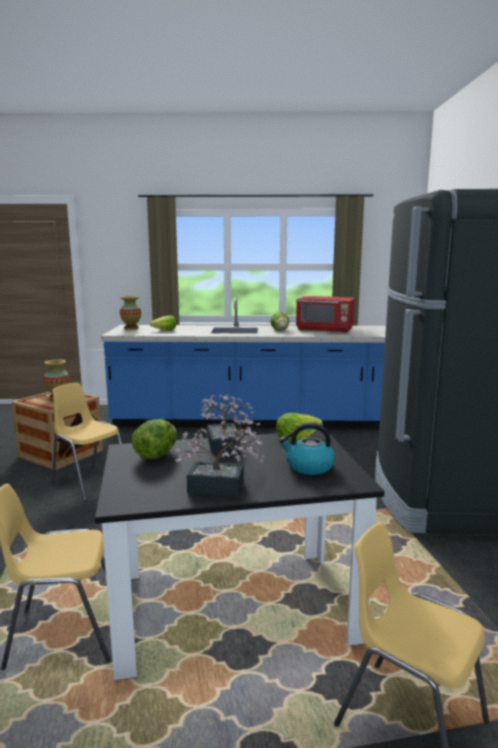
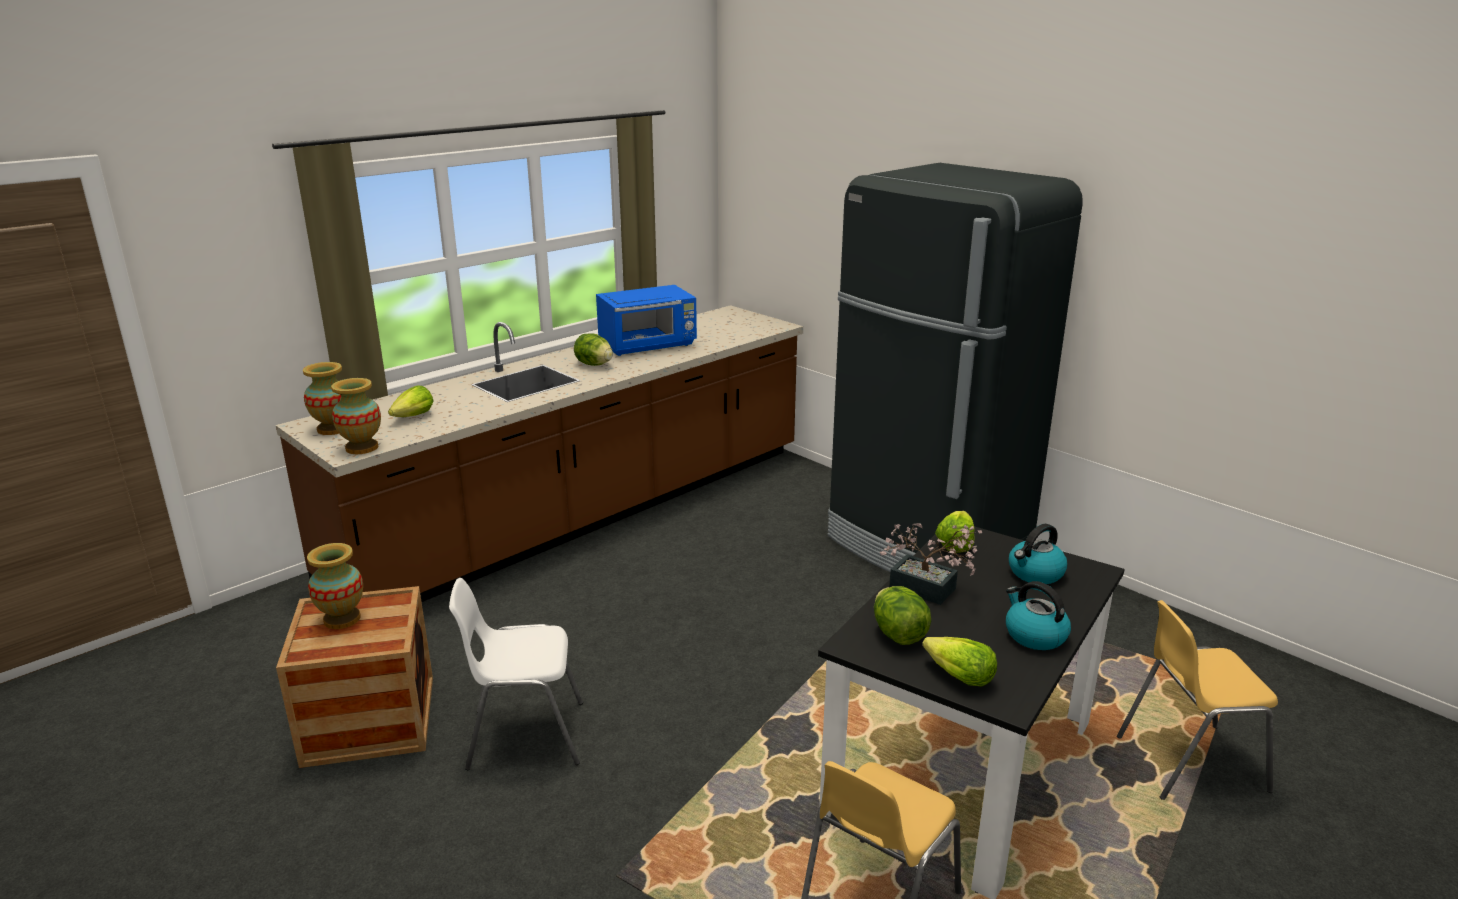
camera: 45 degrees left, 10 degrees up
(90, 482) = (525, 736): yellow chair -> white chair
(123, 333) = (362, 448): none -> vase
(132, 481) = (958, 676): none -> lettuce
(223, 488) = (1034, 635): potted plant -> kettle
(267, 420) = (584, 515): blue counter -> brown counter
(325, 330) = (649, 345): red microwave -> blue microwave

